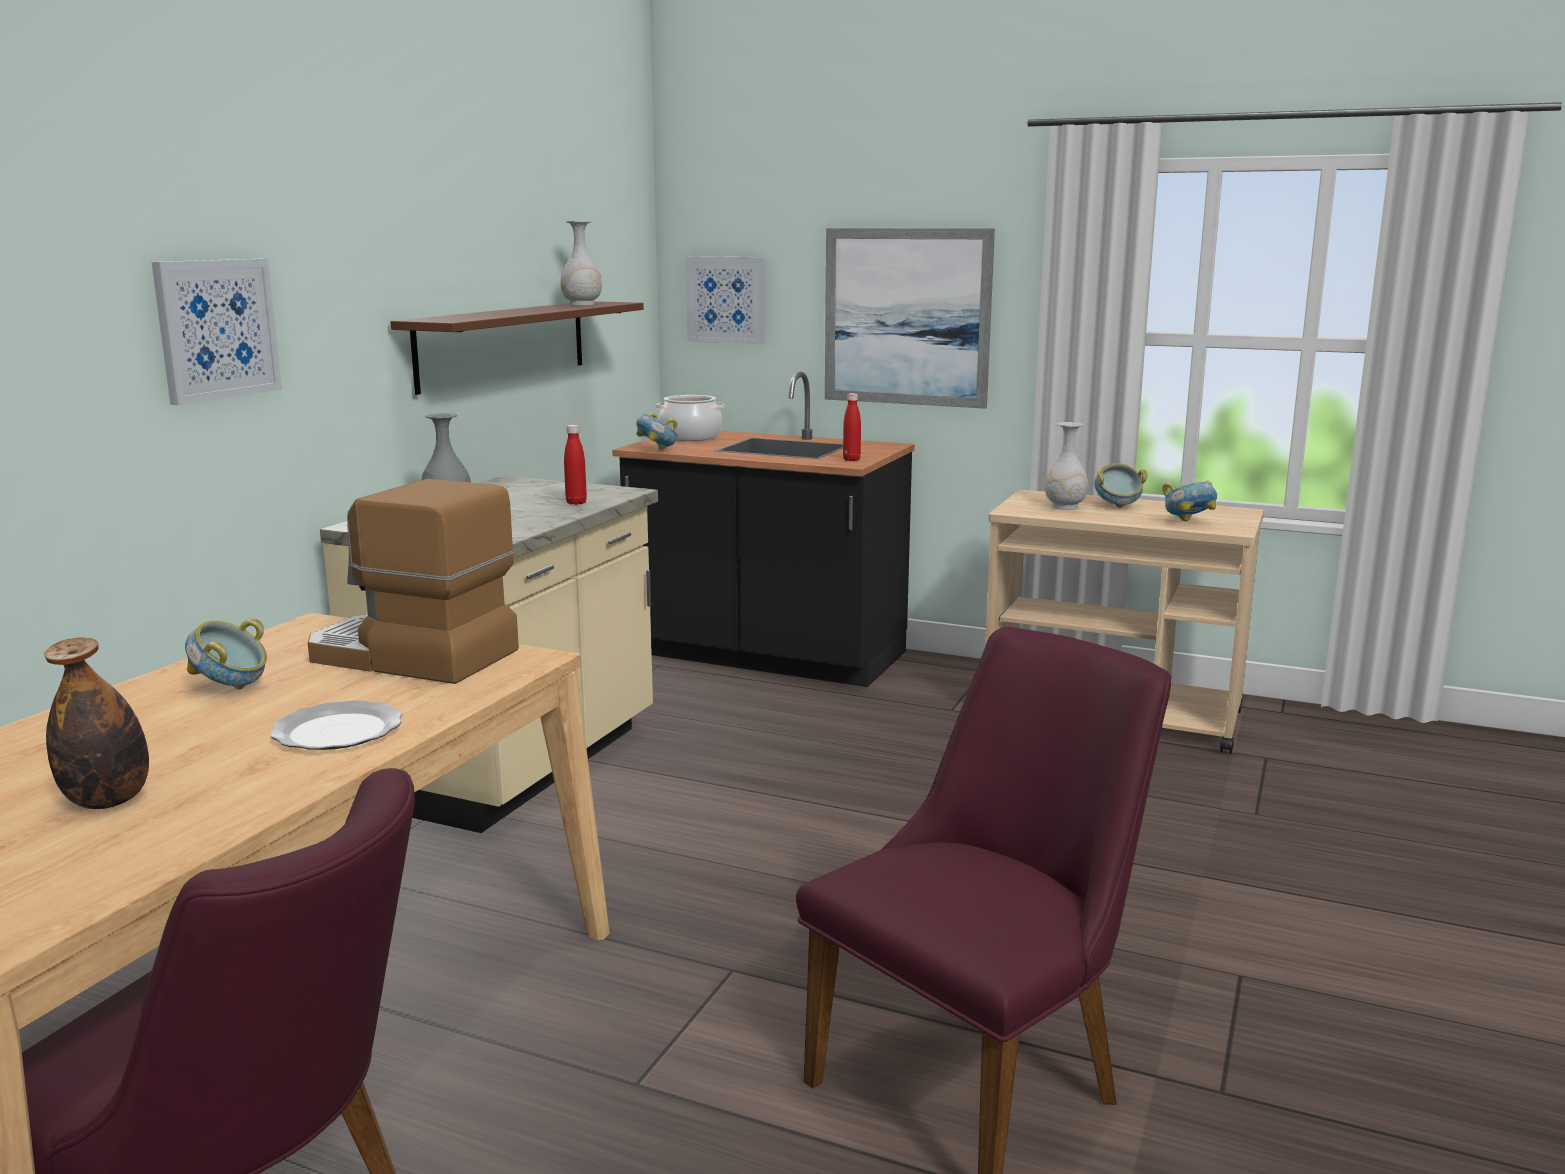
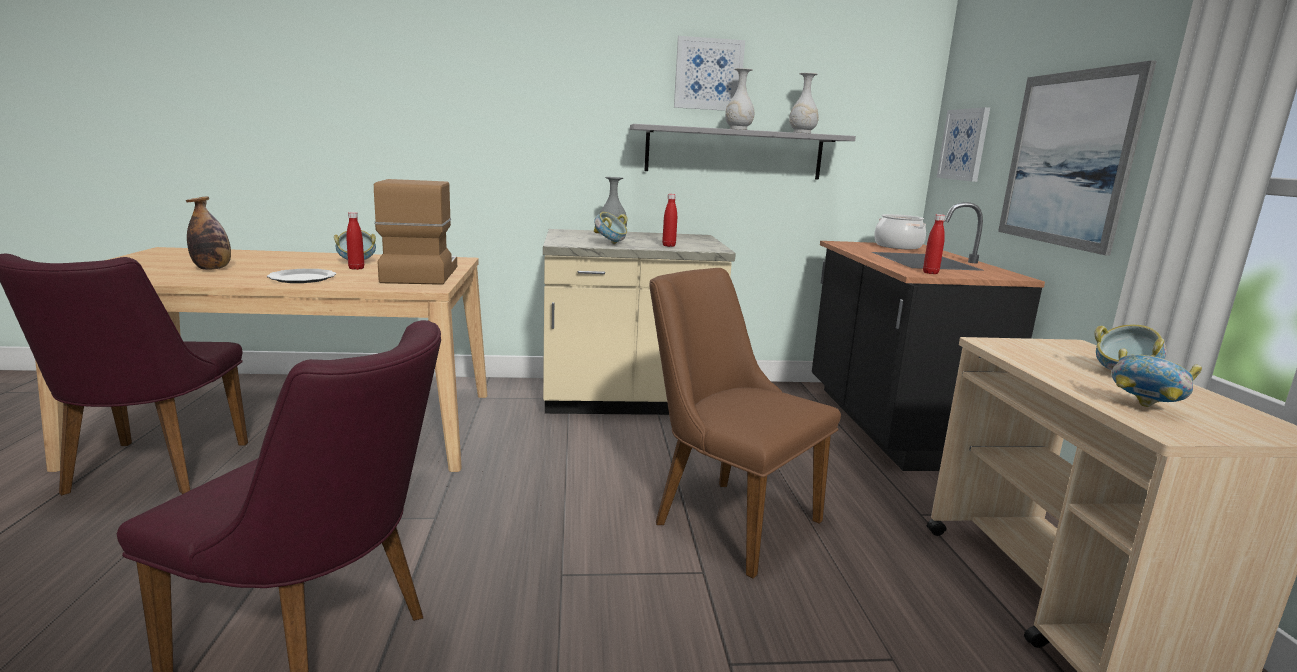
camera: 60 degrees right, 0 degrees up
(216, 329) = (502, 113): picture -> picture (708, 74)
(293, 691) = (356, 268): none -> red bottle
(503, 344) = (734, 153): brown shelf -> grey shelf
(657, 450) = (839, 245): bowl -> bowl (610, 243)
(883, 794) = (724, 517): none -> brown chair
(1064, 507) = (1058, 357): white vase -> white vase (738, 129)

